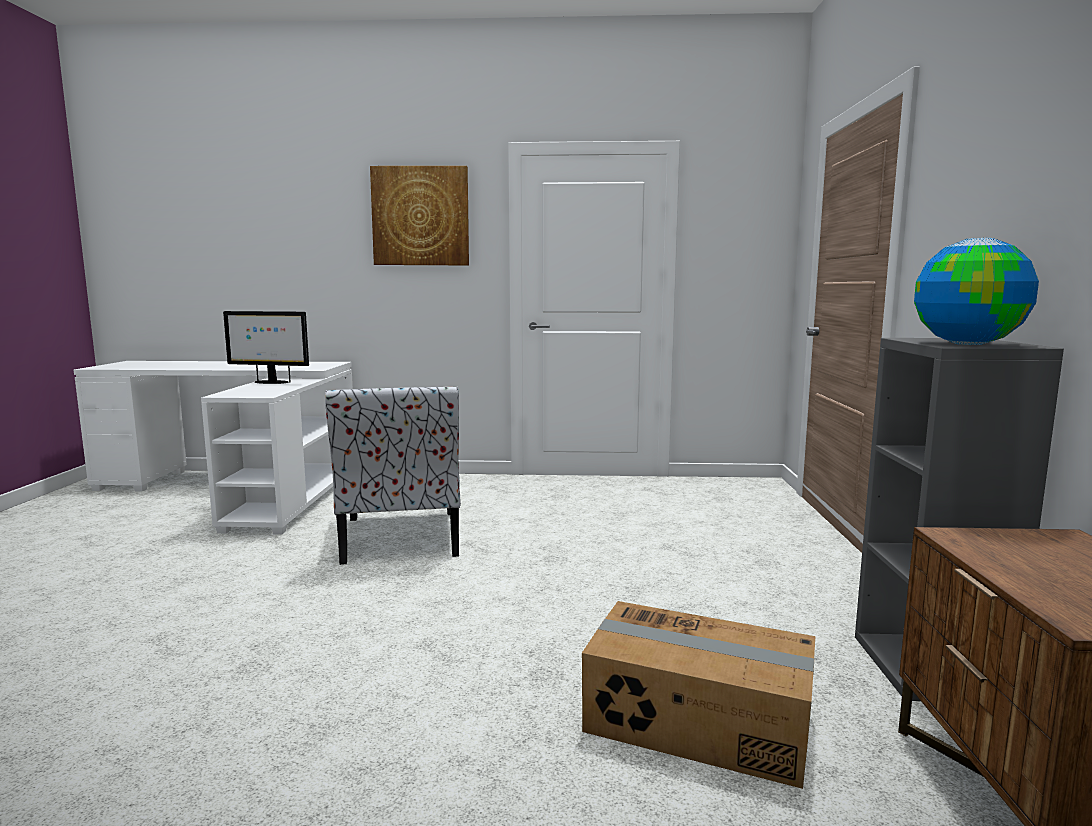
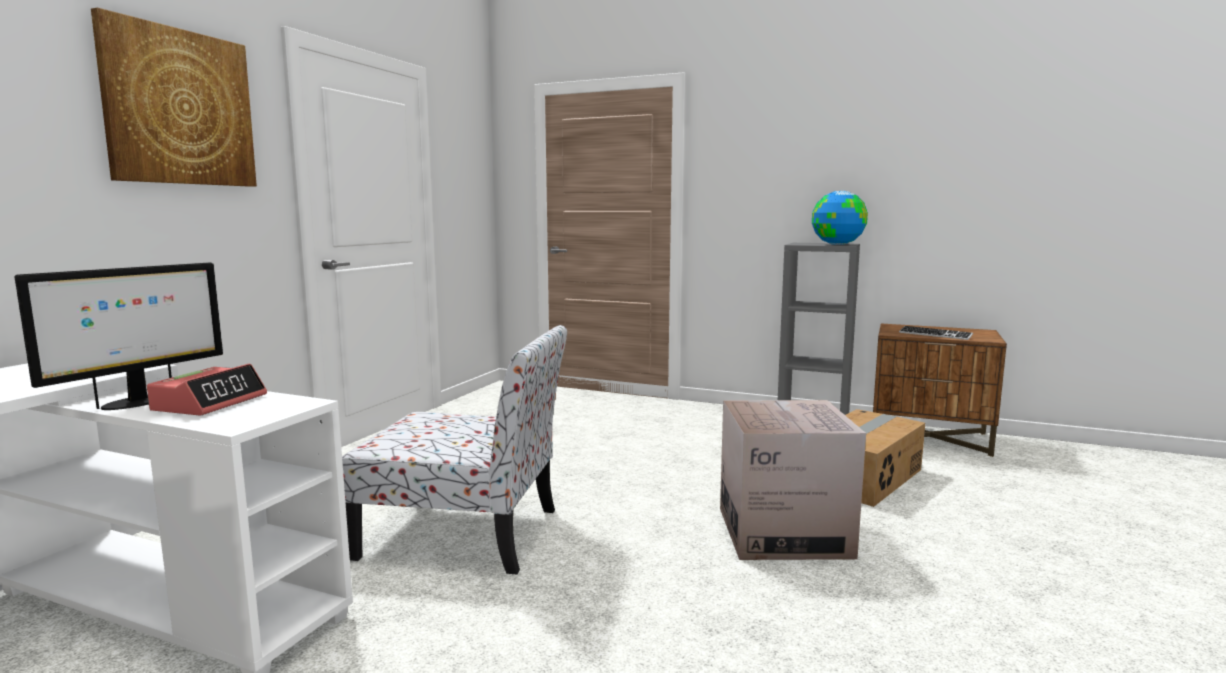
camera: 70 degrees left, 0 degrees up
(268, 387) = (210, 403): none -> alarm clock
(462, 666) = (783, 532): none -> cardboard box
(1025, 569) = (935, 335): none -> keyboard

